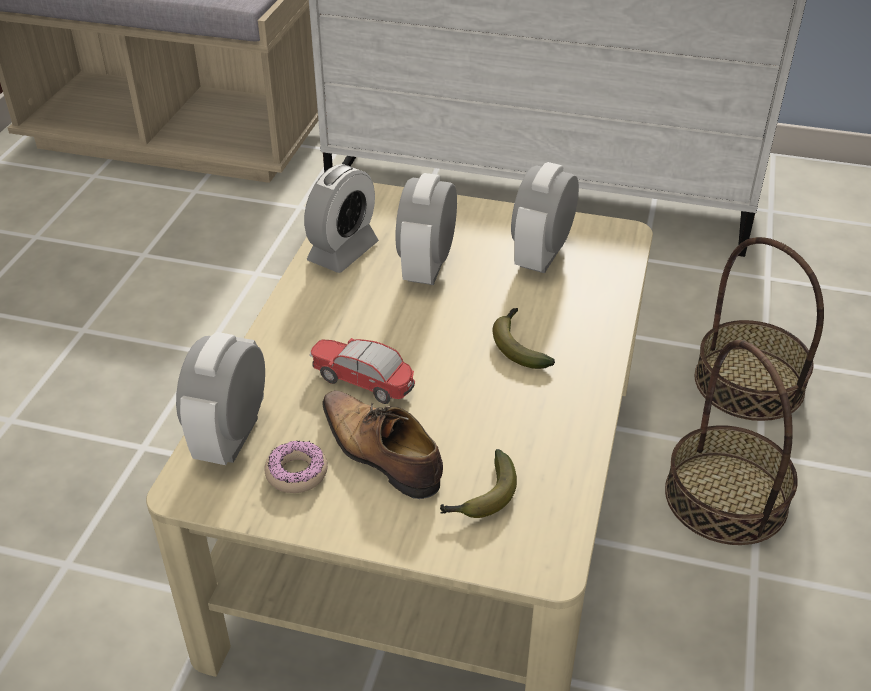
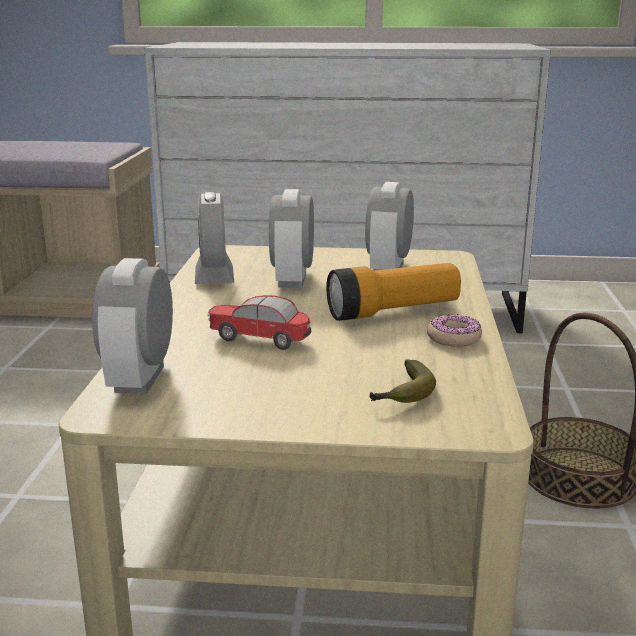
camera: 10 degrees left, 20 degrees down
(296, 473) = (214, 395): donut -> donut (454, 338)
(343, 252) = (214, 277): alarm clock -> alarm clock turned 150 degrees clockwise
(381, 454) = (294, 377): shoe -> none
(519, 345) = (393, 312): banana -> flashlight
(749, 383) = (562, 404): basket -> none

